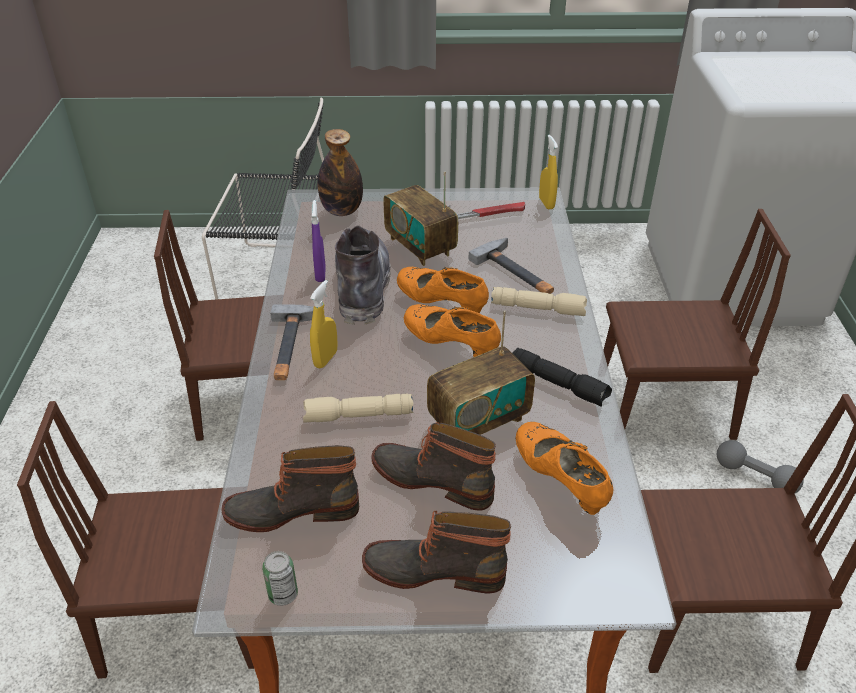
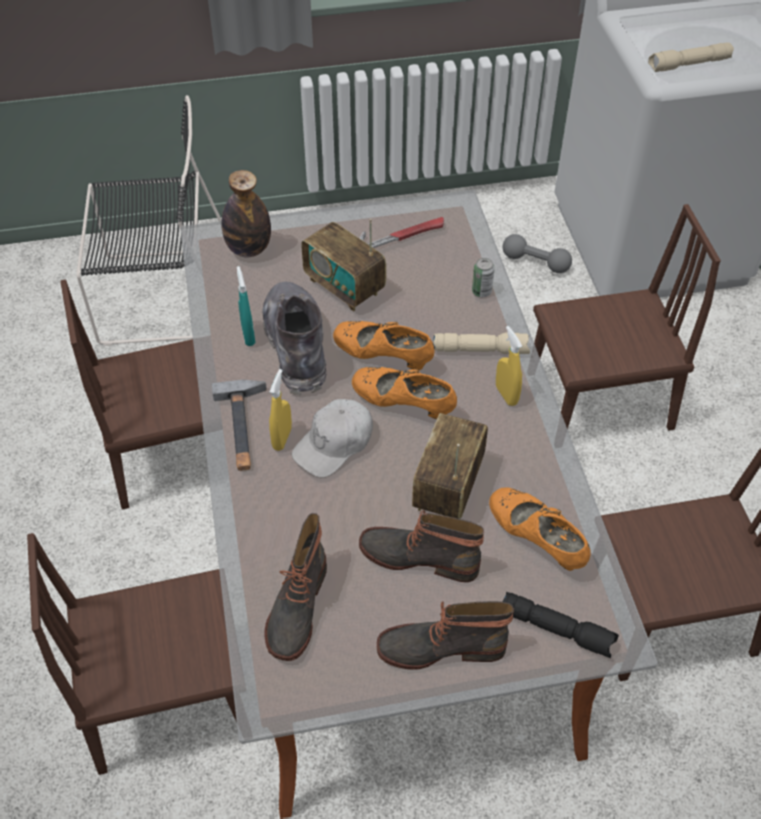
camera: 10 degrees left, 10 degrees up
(283, 594) = (311, 692): can -> can (481, 291)
(292, 510) = (296, 608): boot -> boot turned 60 degrees counterclockwise
(320, 274) = (248, 336): purple spray bottle -> turquoise spray bottle
(357, 416) = (331, 499): beige flashlight -> beige flashlight (689, 65)
(374, 370) = (334, 444): none -> white cap
(478, 420) = (448, 487): radio -> radio turned 150 degrees clockwise
(517, 272) = (451, 307): hammer -> none
(546, 203) = (464, 213): yellow spray bottle -> yellow spray bottle (506, 395)
(559, 384) = (517, 435): black flashlight -> black flashlight (558, 629)
(755, 476) = (696, 467): grey dumbbell -> grey dumbbell (535, 262)

